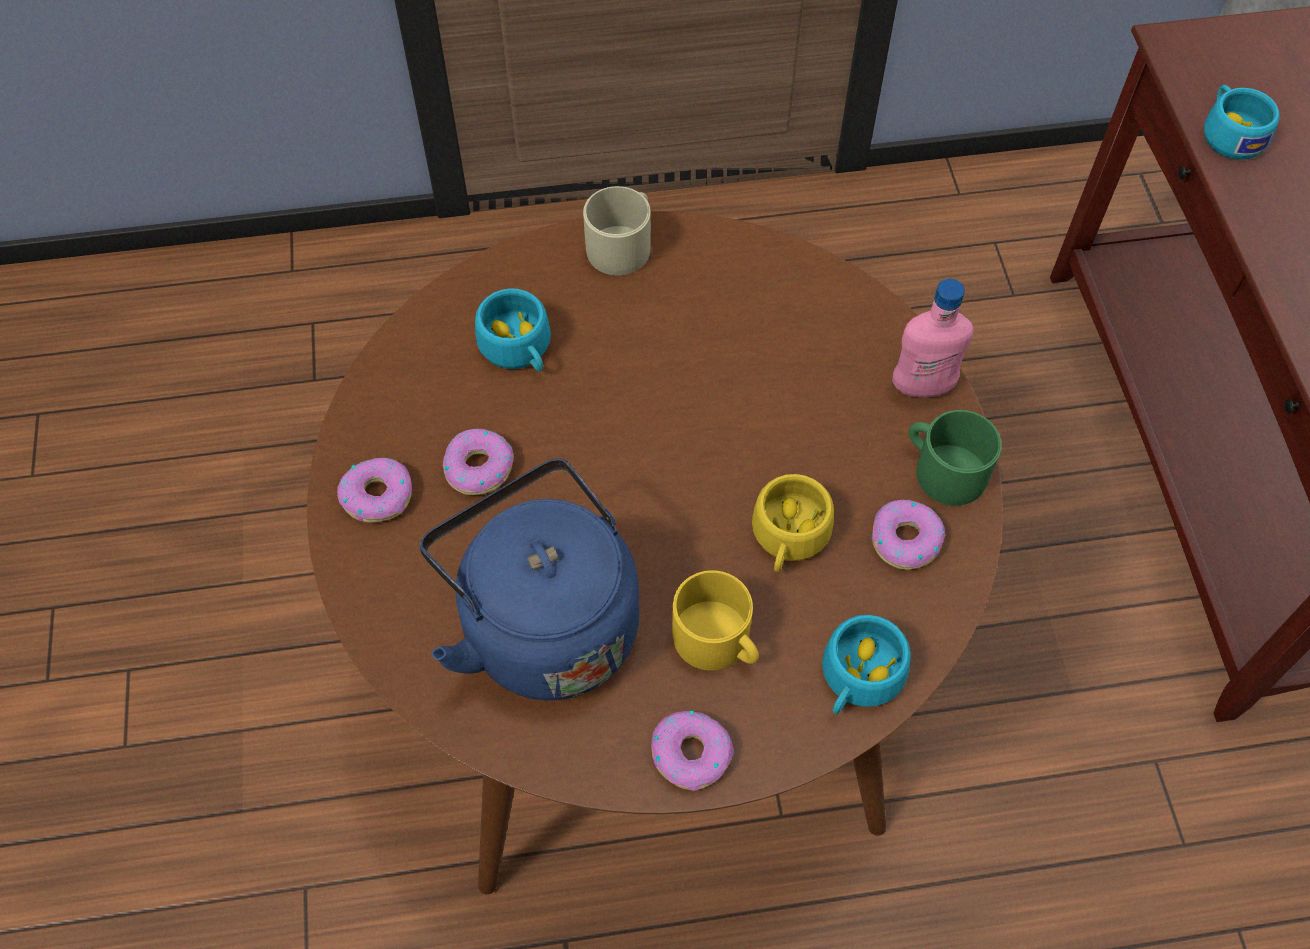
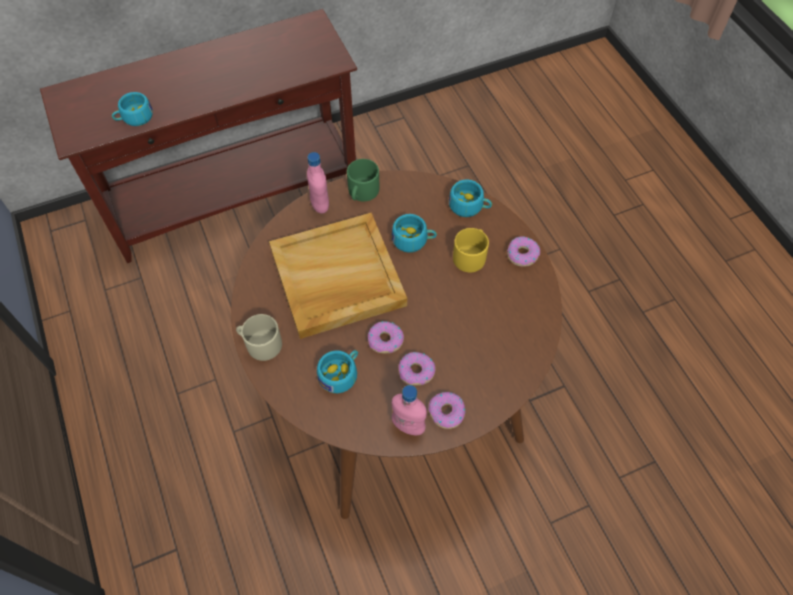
camera: 105 degrees left, 0 degrees up
(378, 429) = (408, 426): none -> pink bottle
(543, 622) = (486, 321): blue kettle -> none
(728, 381) = (336, 278): none -> beige tray
(788, 538) = (413, 240): yellow cup -> turquoise cup
(905, 540) = (400, 200): donut -> donut (385, 340)

